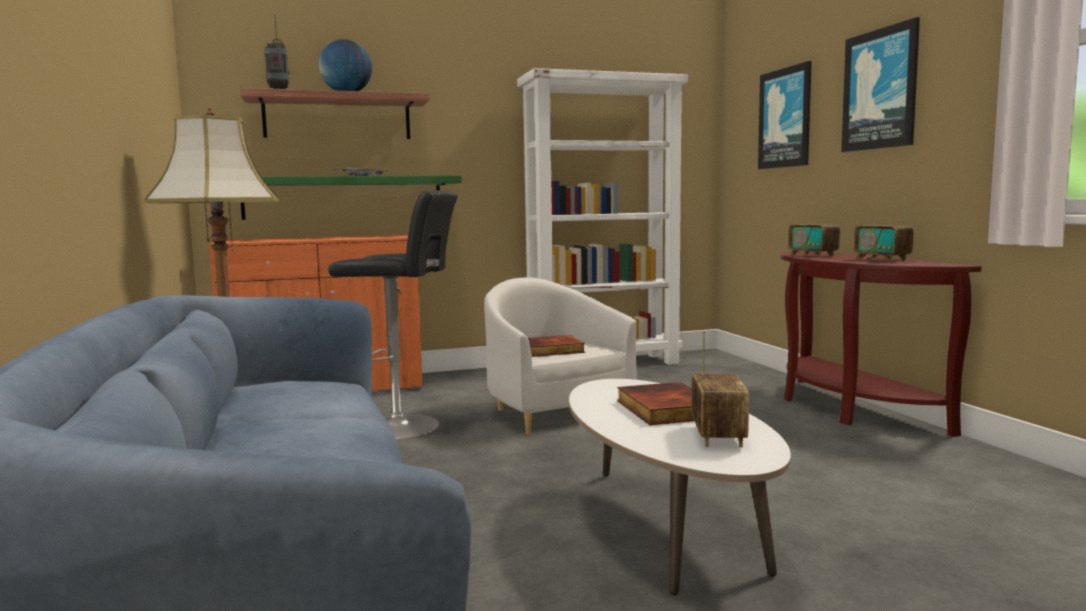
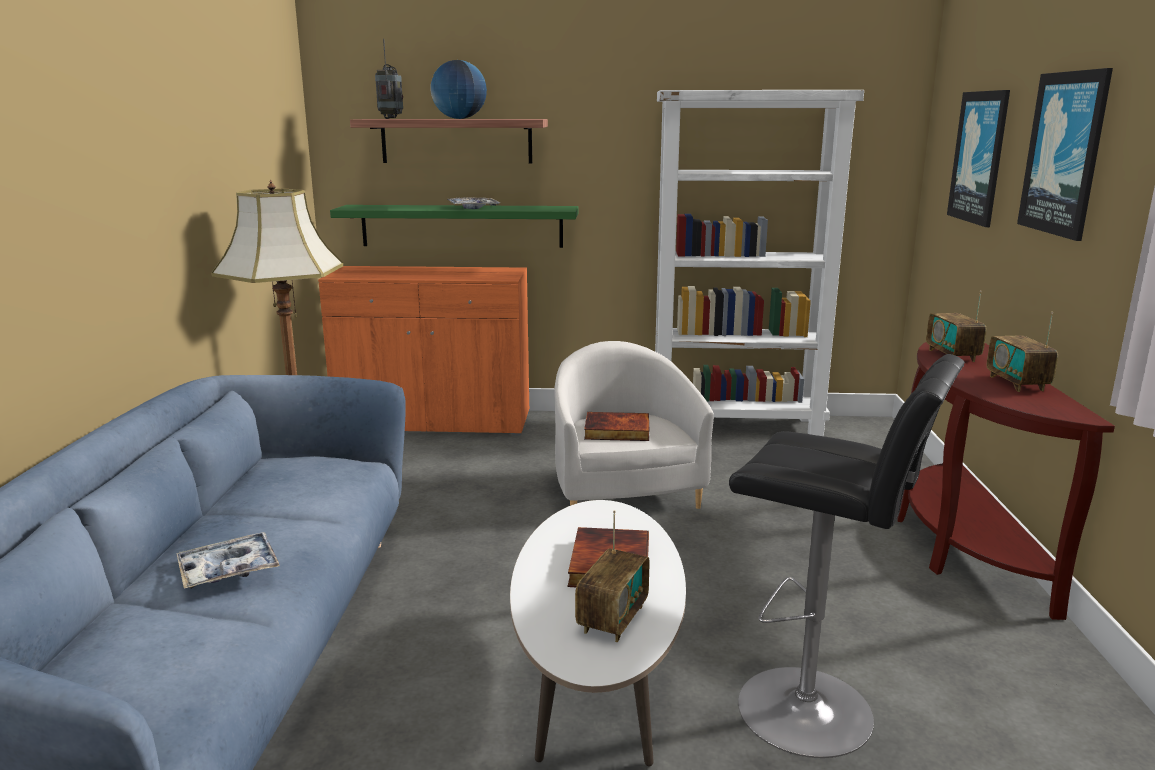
camera: 20 degrees right, 10 degrees up
(302, 449) = (229, 570): none -> tray
(403, 427) = (466, 488): black stool -> black stool (815, 713)

